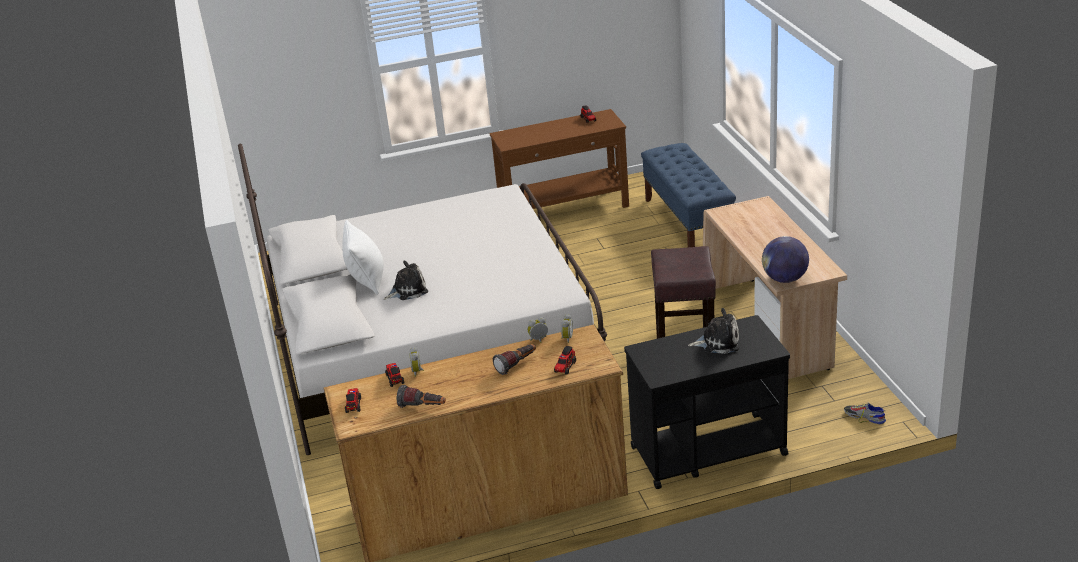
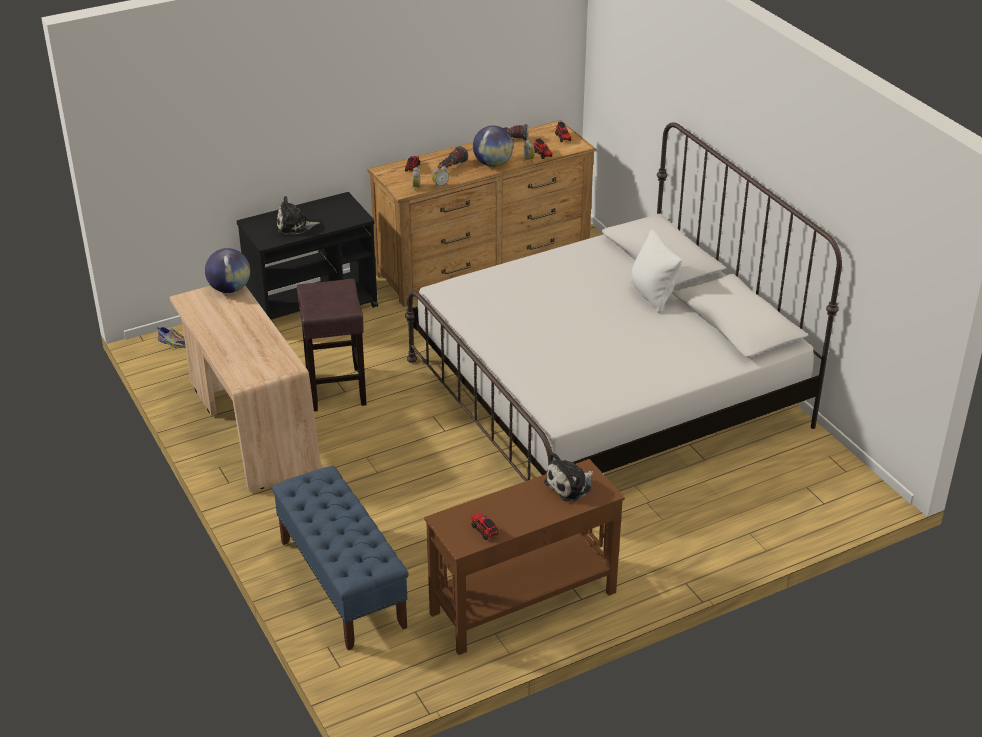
camera: 165 degrees right, 5 degrees up
(407, 290) = (603, 286): plush toy -> plush toy (570, 486)
(463, 368) = (493, 164): none -> globe

